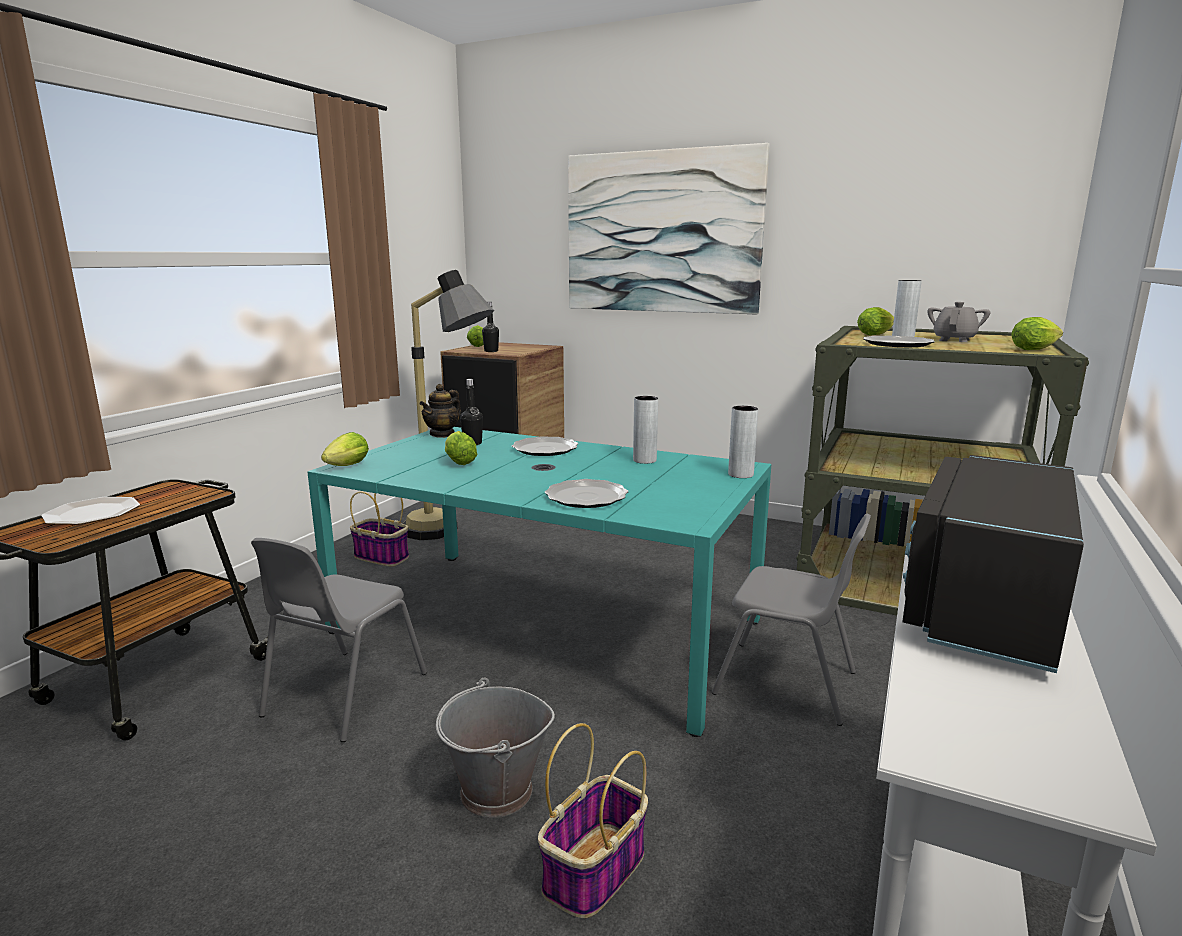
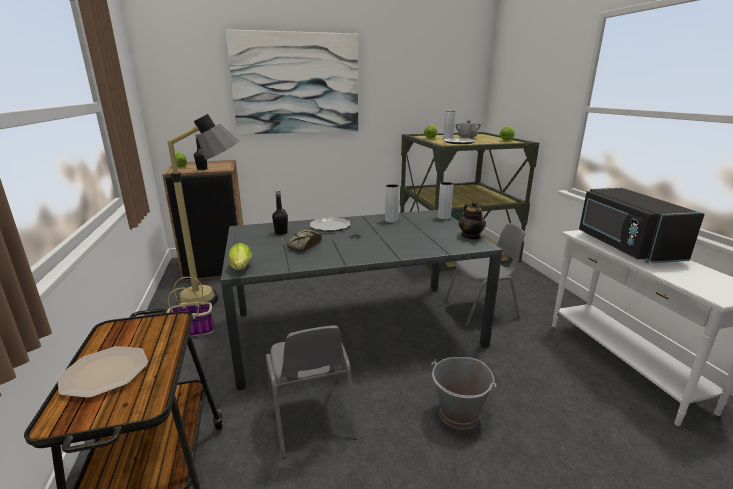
camera: 40 degrees left, 5 degrees up
(442, 434) = (246, 232): teapot -> teapot (471, 236)
(459, 461) = (303, 246): lettuce -> bread
(546, 626) = (356, 328): turquoise dining table -> grey dining table
(587, 497) = (415, 246): plate -> none
(594, 872) = (537, 419): basket -> none

